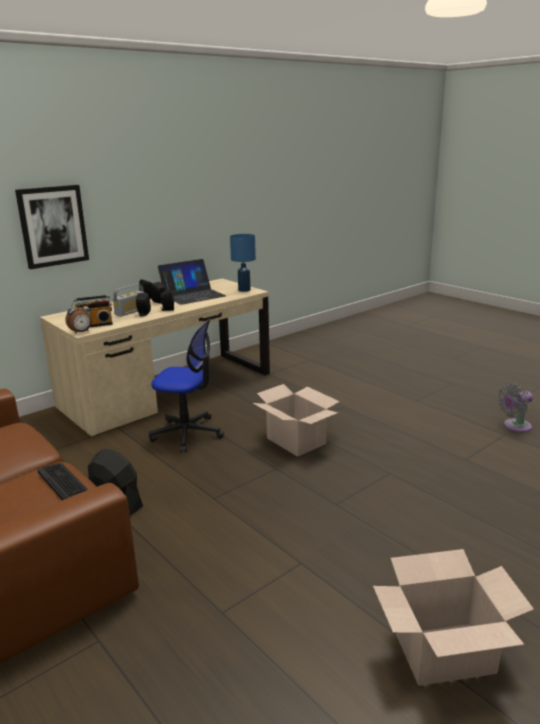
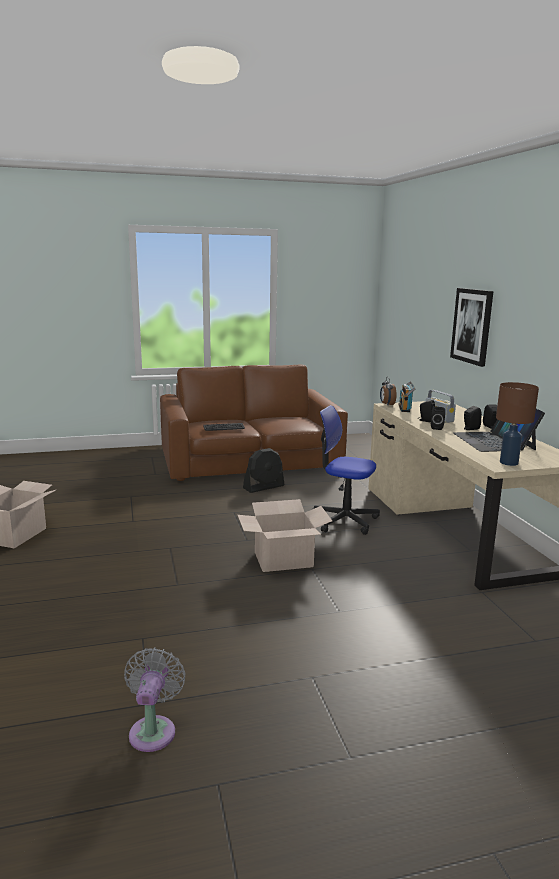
camera: 115 degrees right, 5 degrees down
(187, 433) = (344, 520): office chair -> office chair turned 75 degrees clockwise
(244, 290) = (508, 463): blue table lamp -> brown table lamp

